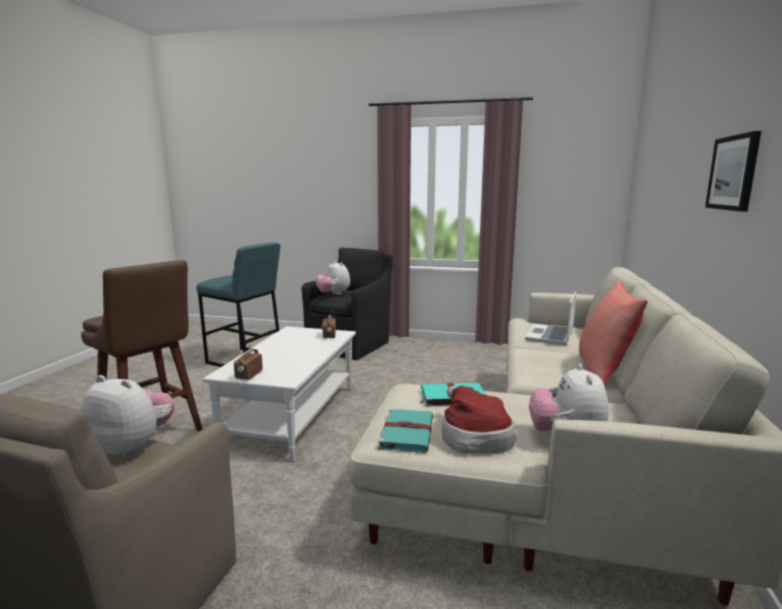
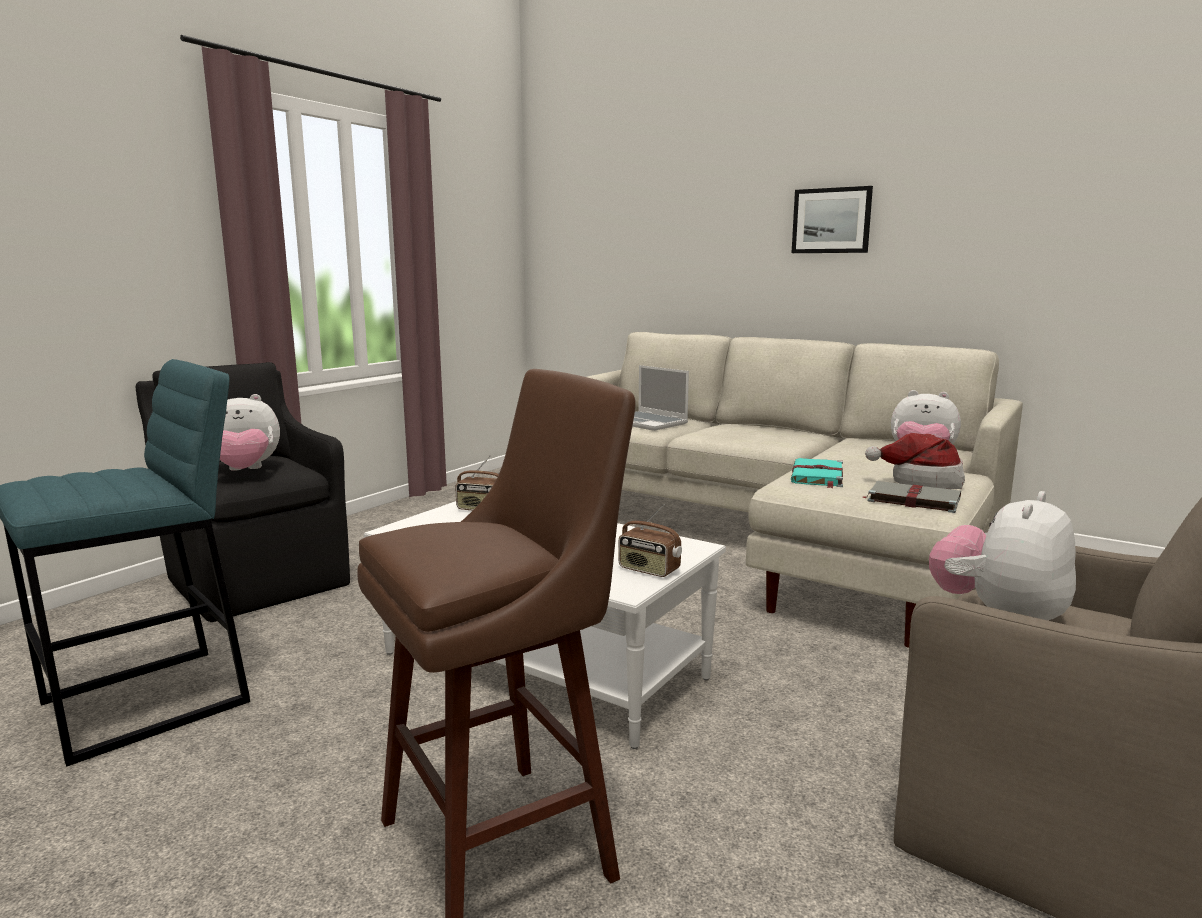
camera: 70 degrees left, 0 degrees up
(407, 432) = (912, 499): turquoise book -> grey book
(603, 372) = (773, 428): red pillow -> none

